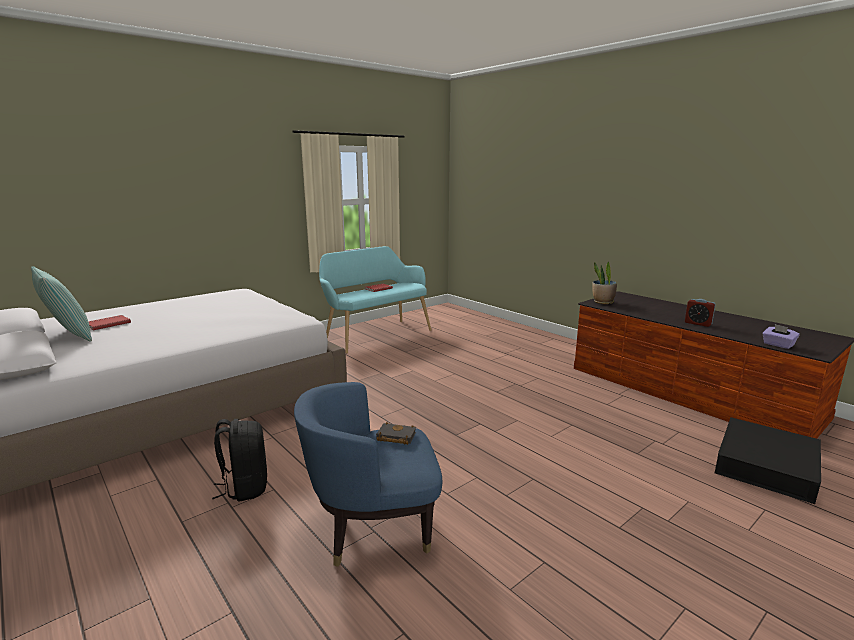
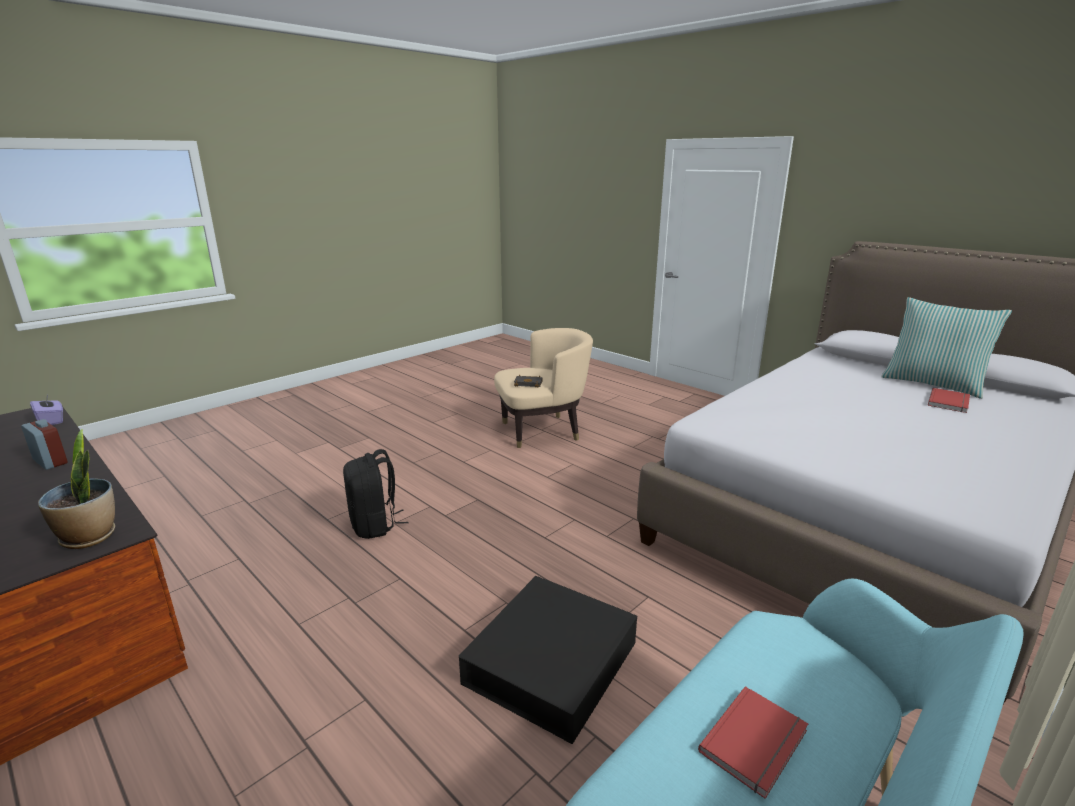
camera: 175 degrees right, 5 degrees up
(245, 487) = (657, 447): black backpack -> black backpack (375, 525)
(374, 527) = (542, 431): blue armchair -> beige armchair
(766, 466) = (173, 481): black storage box -> black storage box (551, 662)

